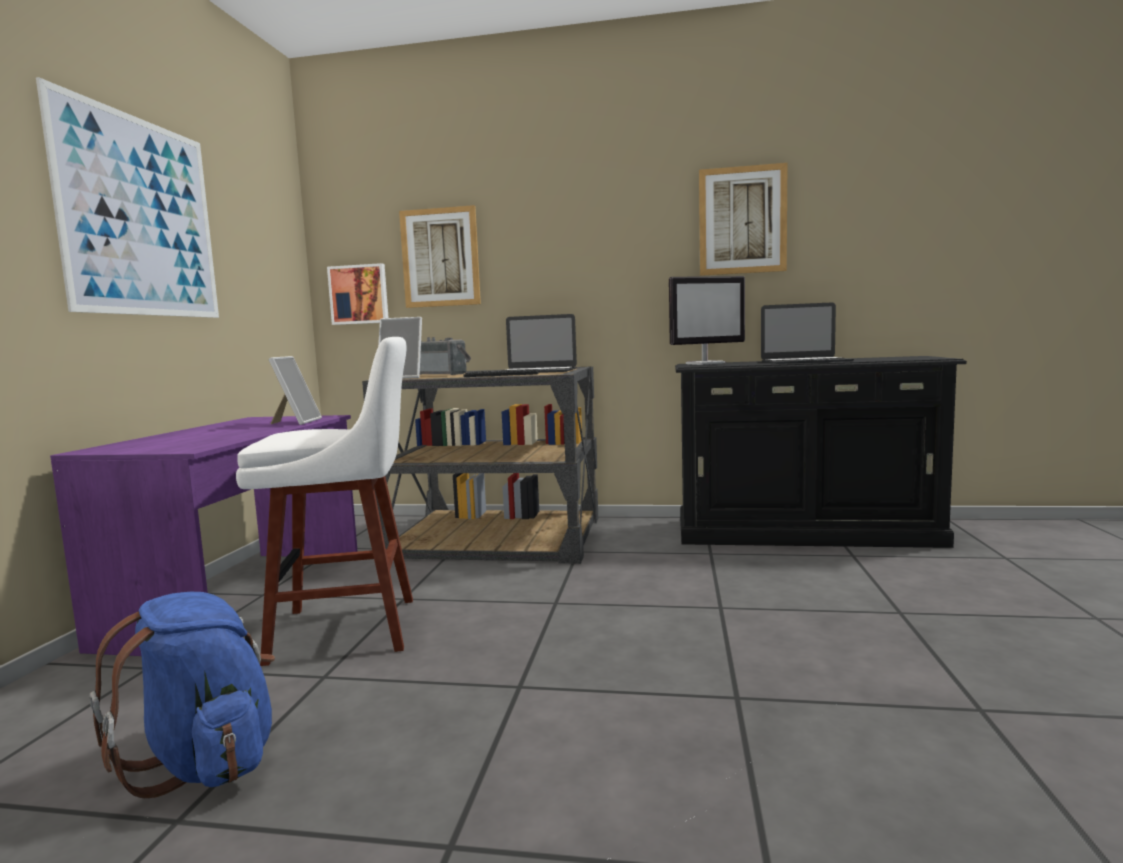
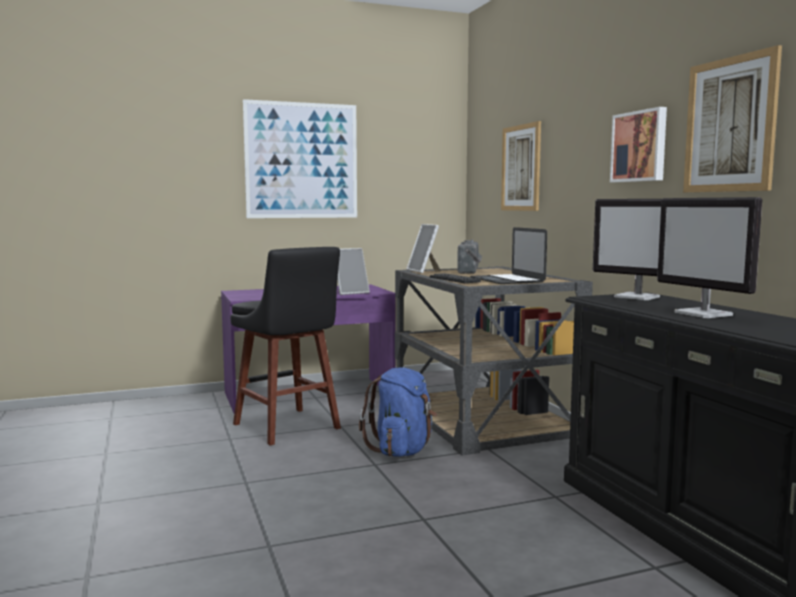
camera: 60 degrees right, 0 degrees up
(206, 761) = (147, 443): blue backpack -> blue backpack (402, 450)
(349, 629) = (287, 427): white stool -> black stool
(359, 294) = (483, 197): picture -> picture (640, 146)
(805, 361) = (704, 314): laptop -> monitor

